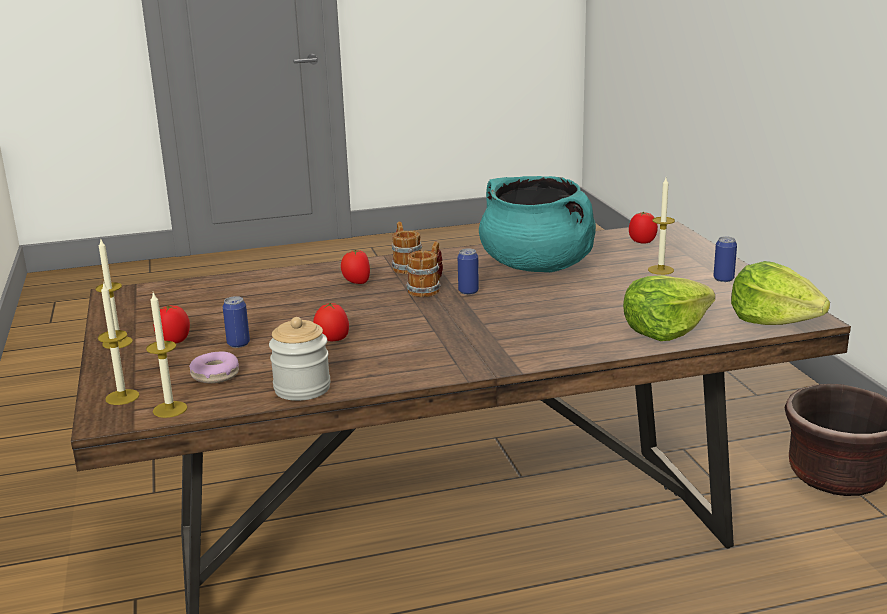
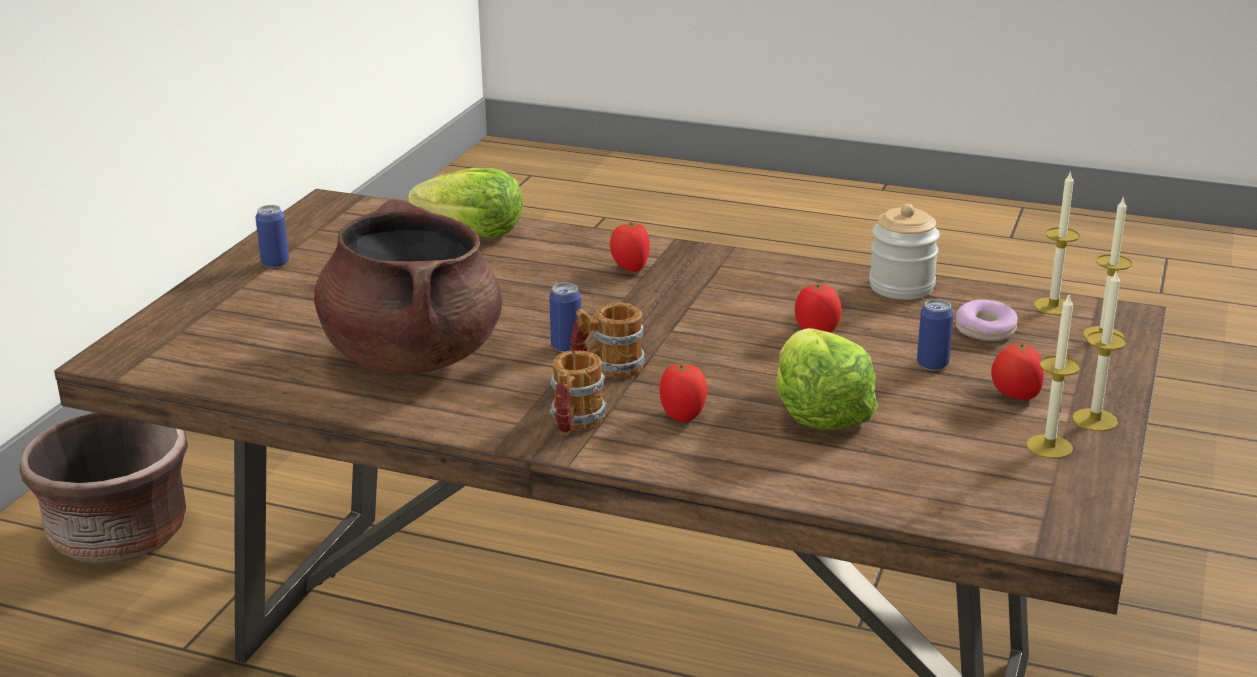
camera: 145 degrees left, 5 degrees up
(537, 266) = (412, 356): turquoise cooking pot -> brown cooking pot
(642, 242) = (200, 348): tomato -> tomato (630, 268)
(660, 270) = (299, 297): candle -> candle (1049, 446)
(773, 320) = (359, 211): lettuce -> lettuce (819, 412)

